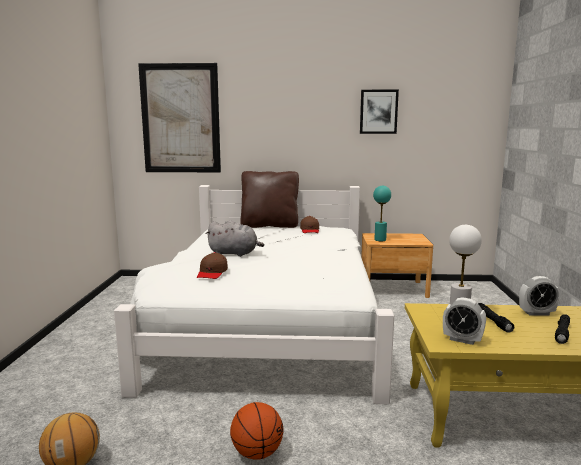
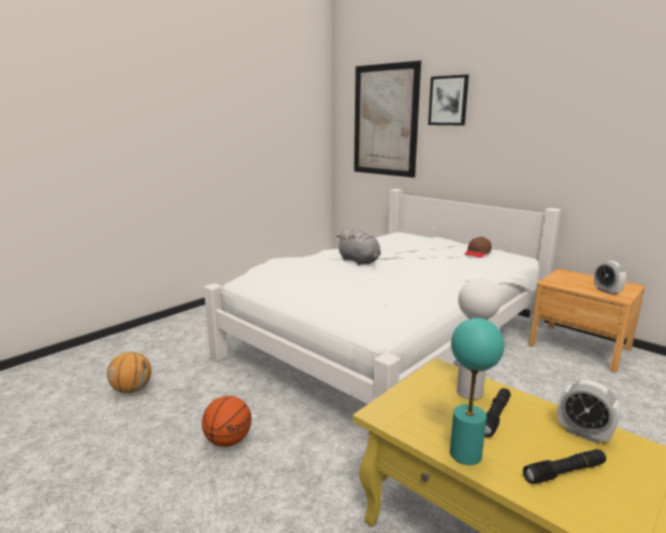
camera: 40 degrees right, 5 degrees up
(212, 273) = (304, 274): brown cap -> none
(269, 225) = (448, 240): brown pillow -> none
(378, 111) = (603, 113): picture -> picture (448, 100)
(380, 240) = (565, 281): turquoise table lamp -> turquoise table lamp (466, 454)
(462, 340) = (411, 419): alarm clock -> alarm clock (607, 291)

